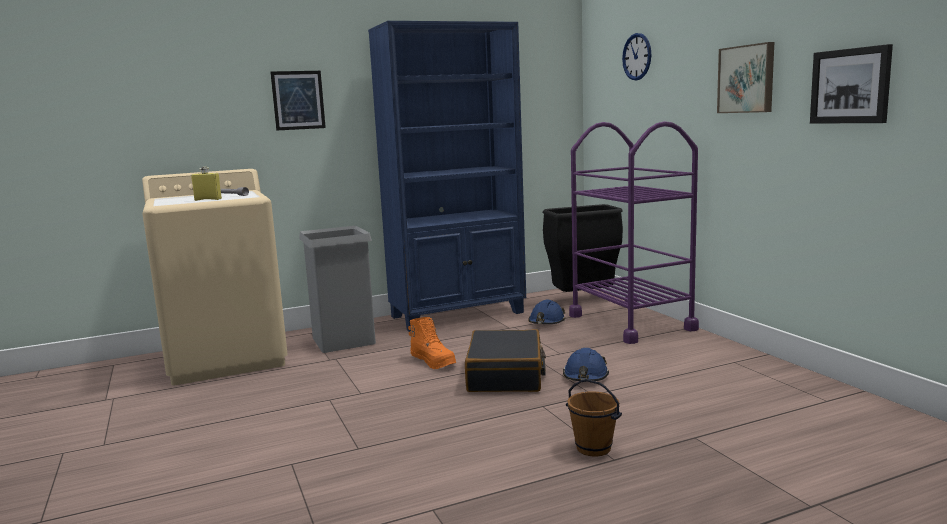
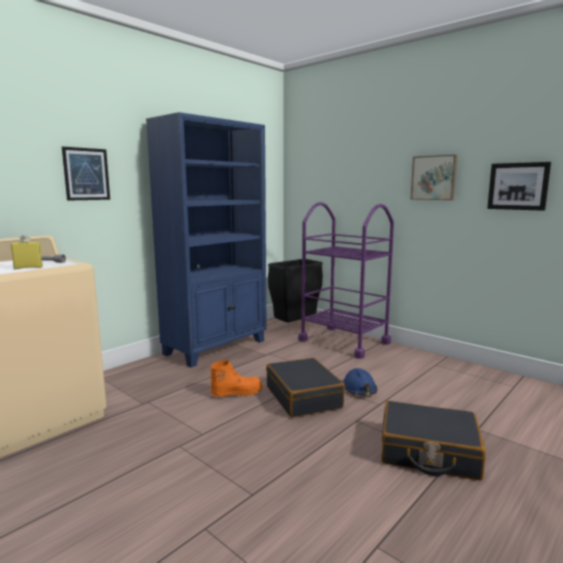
camera: 25 degrees left, 0 degrees up
(344, 341) = (140, 382): grey trash can -> none
(433, 362) = (236, 393): orange boot -> orange boot turned 45 degrees counterclockwise
(546, 322) = (288, 347): blue hard hat -> none
(594, 448) = (428, 452): brown bucket -> black suitcase
(637, 56) = (336, 157): wall clock -> none

